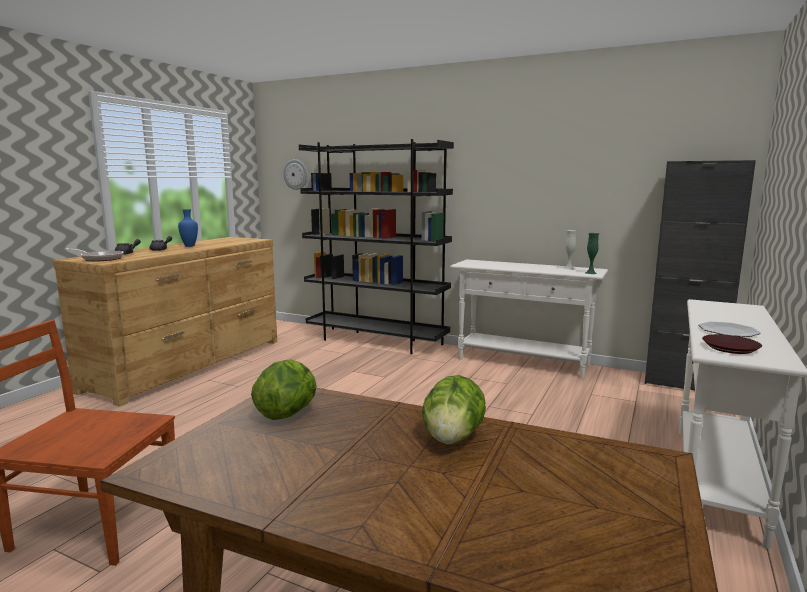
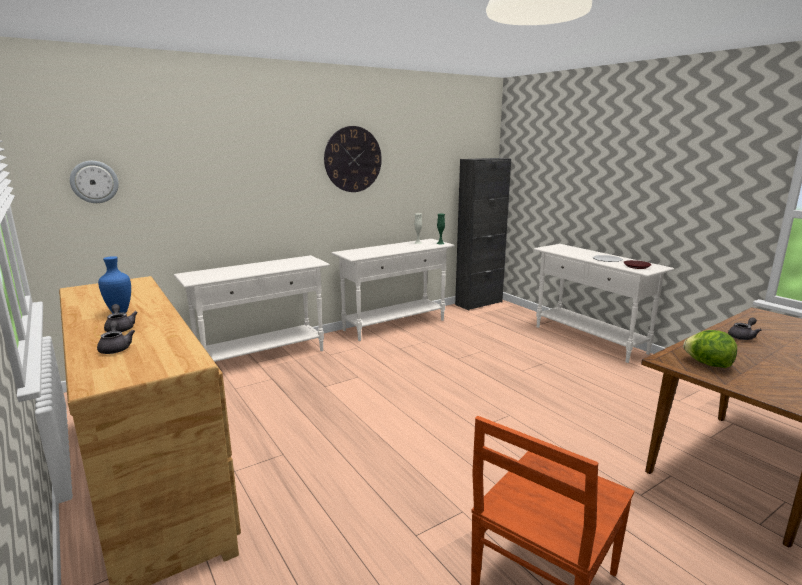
camera: 60 degrees left, 5 degrees up
(99, 259) = (142, 366): frying pan -> none
(376, 341) = (262, 357): black bookcase -> white console table
(453, 438) = (743, 336): lettuce -> grey teapot
(500, 161) = (353, 159): none -> wall clock

